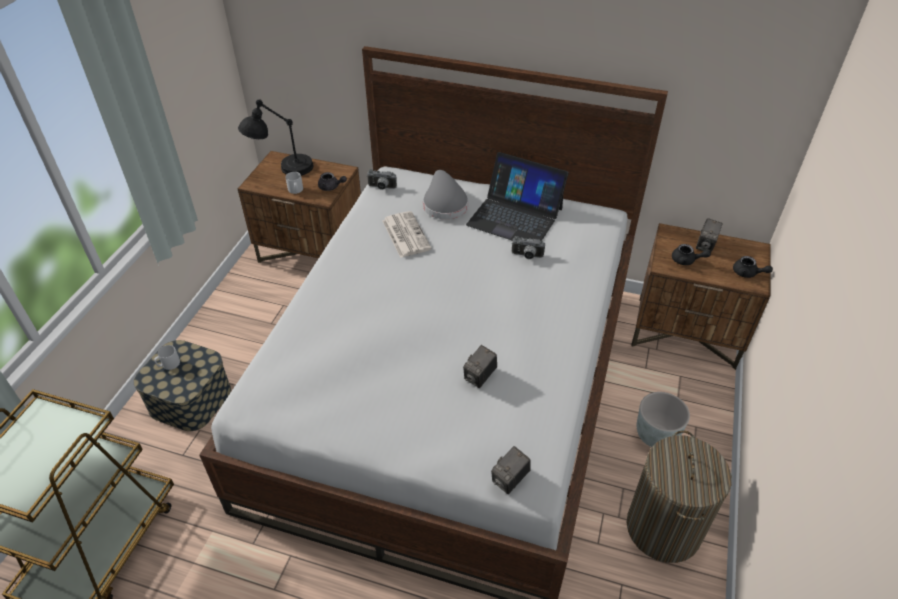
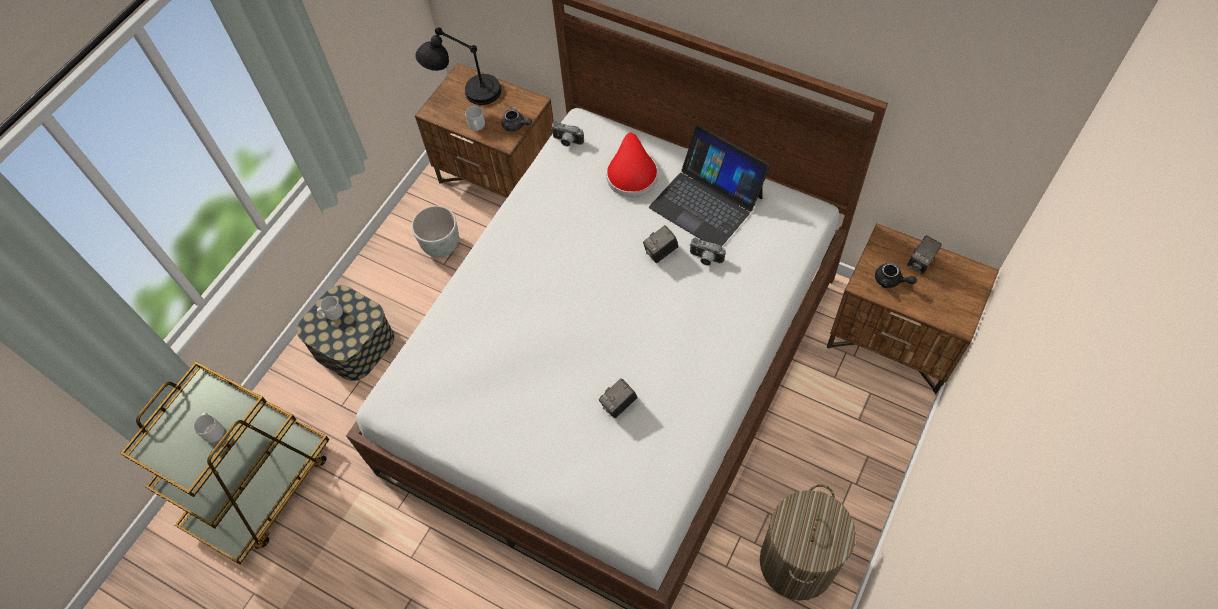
camera: 15 degrees right, 15 degrees up
(54, 453) = (213, 430): none -> grey mug
(405, 234) = (580, 212): newspaper -> none
(444, 204) = (631, 173): grey hat -> red hat
(510, 480) = (620, 524): camera -> camera (660, 253)
(656, 436) = (820, 461): grey planter -> grey planter (441, 246)
(747, 273) = (956, 308): black teapot -> none

